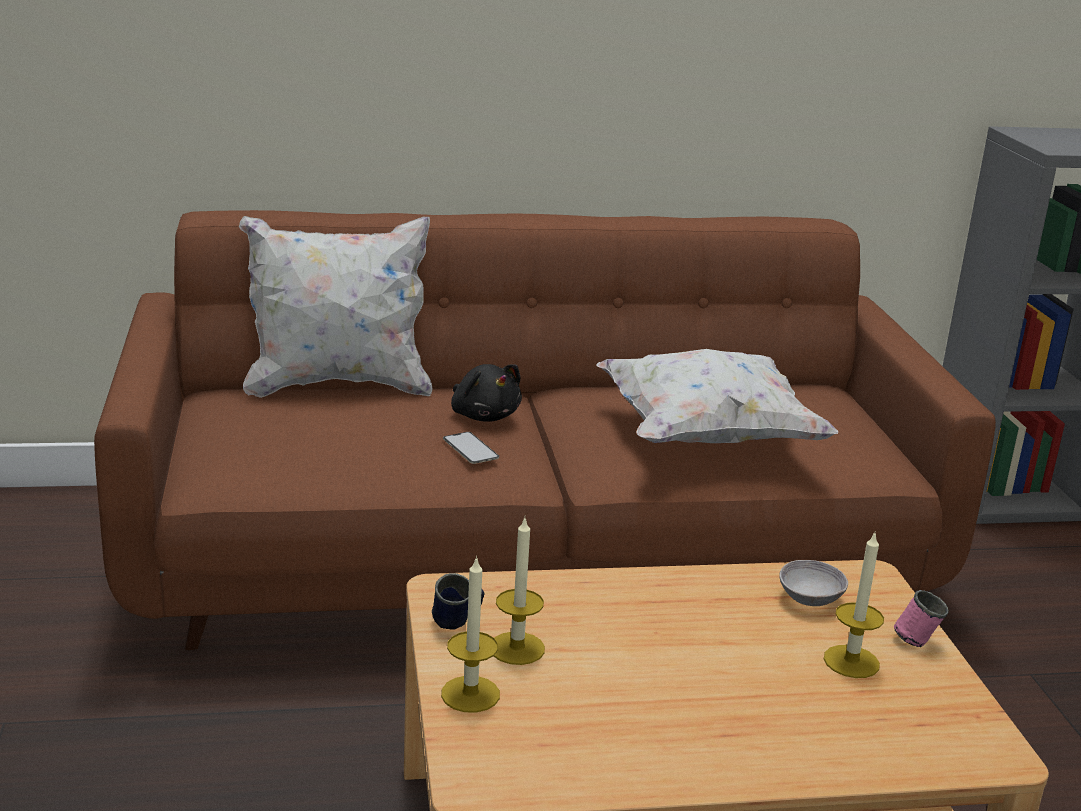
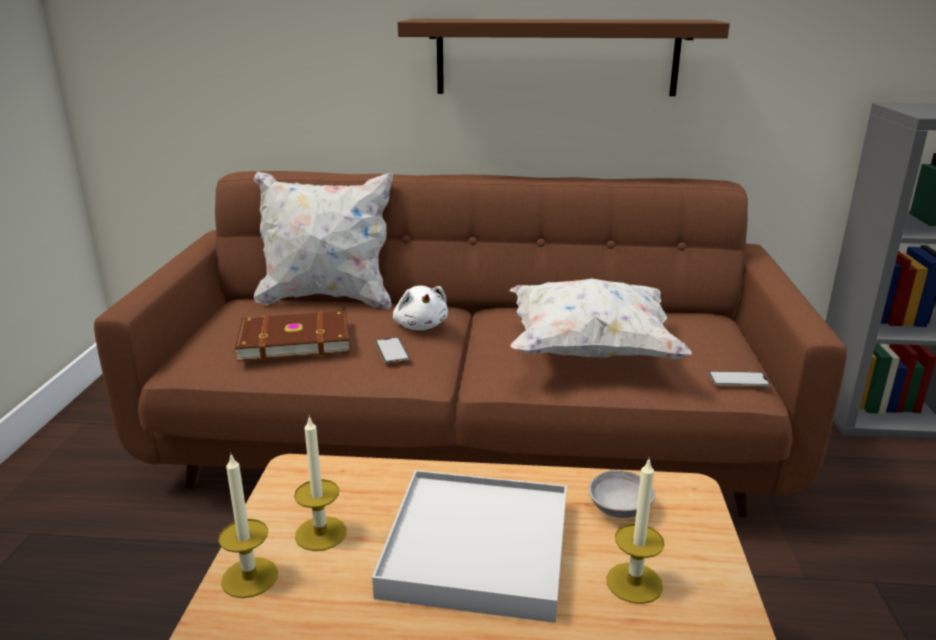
camera: 15 degrees right, 0 degrees up
(338, 441) = (294, 340): none -> brown book
(457, 624) = (285, 504): blue mug -> none
(484, 415) = (420, 325): black plush toy -> white plush toy
(625, 65) = (556, 57): none -> brown shelf
(686, 647) = (476, 548): none -> white tray
(880, 460) = (738, 379): none -> phone
(916, 638) = (713, 562): pink mug -> none

